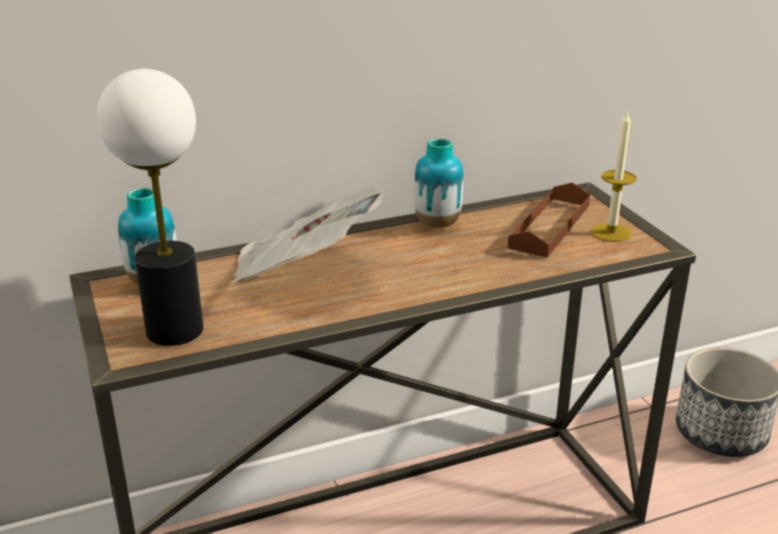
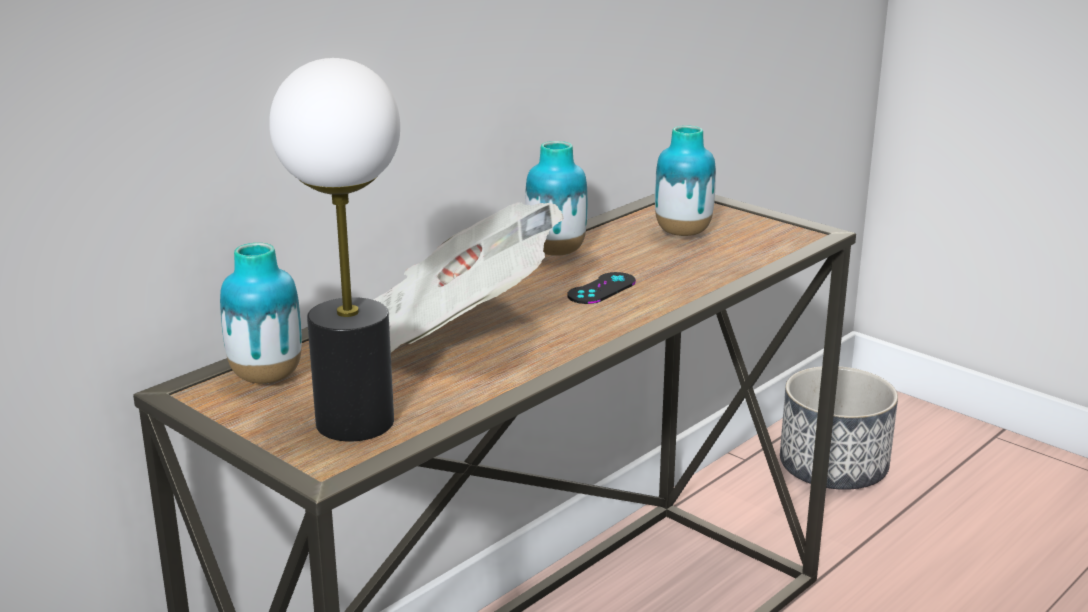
camera: 25 degrees left, 5 degrees down
(442, 262) = (601, 289): none -> black game controller
(550, 226) = (683, 233): brown tray -> vase
(611, 232) = (751, 228): candle -> none

